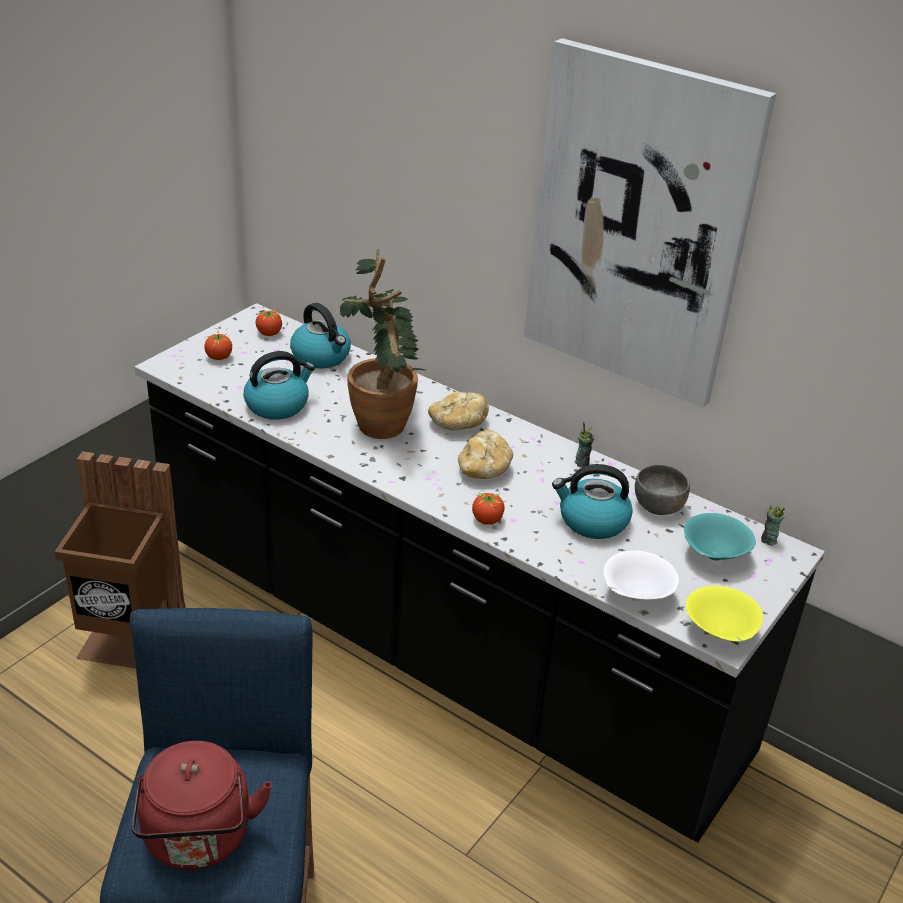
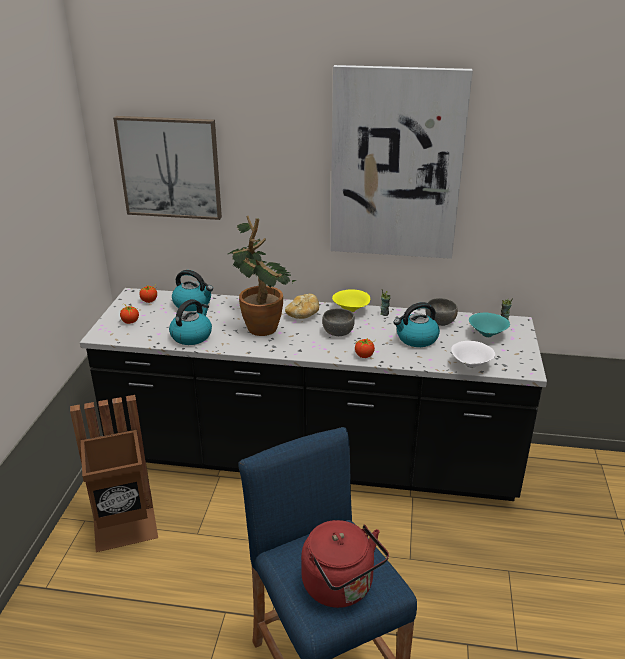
camera: 25 degrees left, 5 degrees down
(328, 143) = (170, 167): none -> picture
(484, 469) = (338, 332): bread -> grey bowl
(719, 633) = (524, 368): yellow bowl -> yellow bowl (351, 311)

